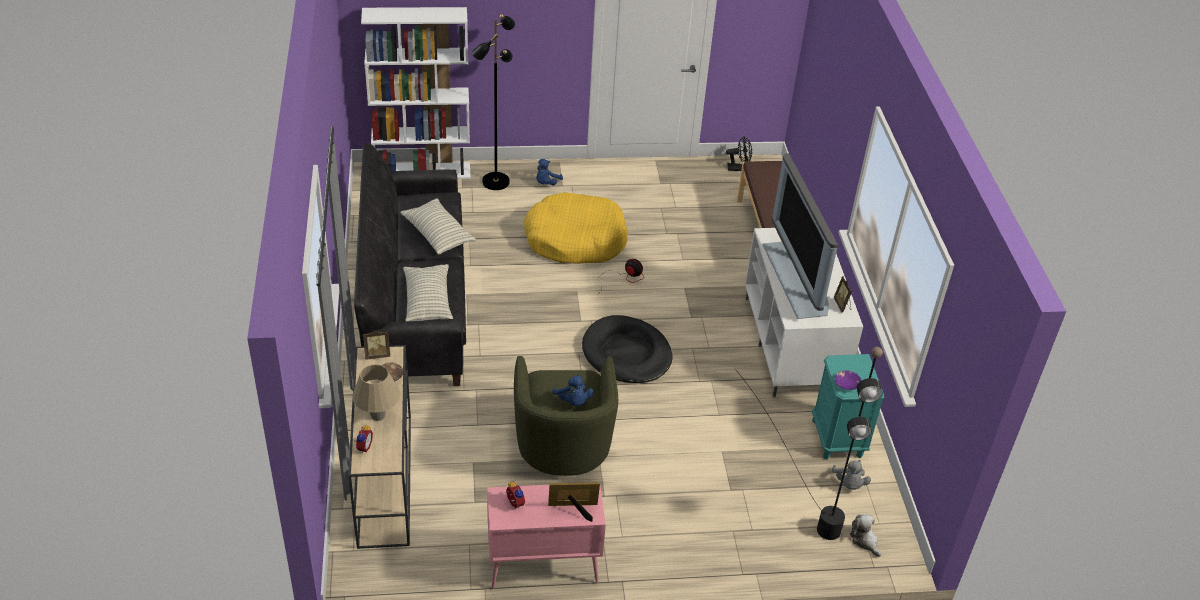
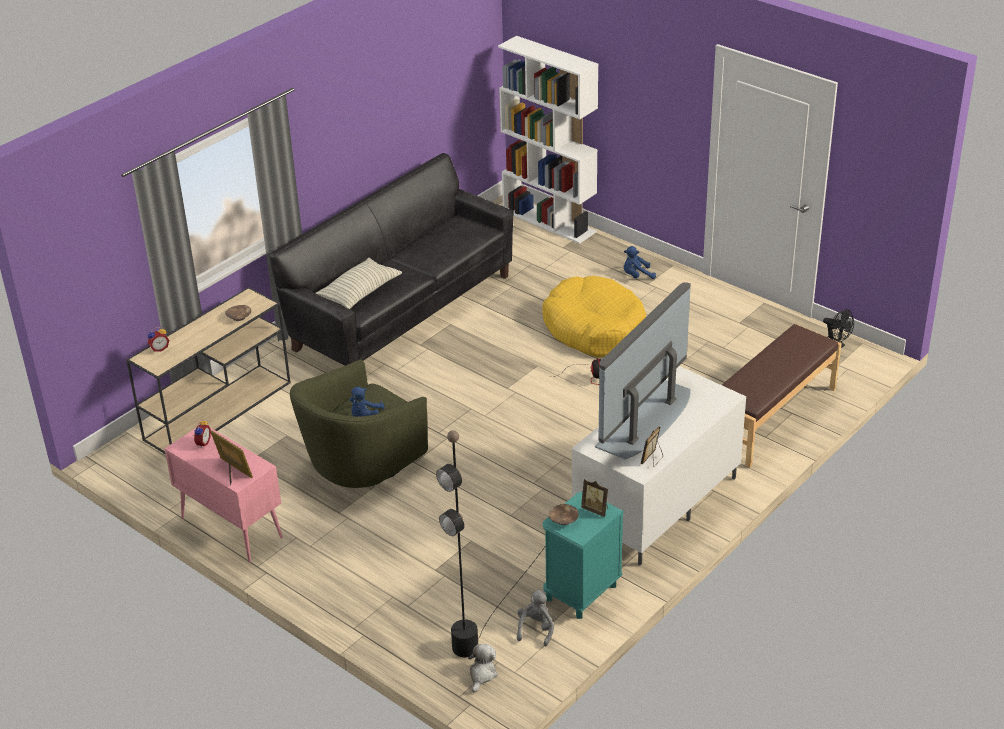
camera: 50 degrees right, 5 degrees down
(377, 355) = (253, 299): picture frame -> picture frame (596, 509)
(378, 415) = (196, 335): beige table lamp -> none
(438, 235) = (437, 252): pillow -> none
(495, 181) = (596, 255): black floor lamp -> none
(626, 353) = (506, 430): black dog bed -> none
(847, 384) = (564, 519): purple bowl -> brown bowl
(849, 484) = (536, 629): grey plush toy -> grey plush toy turned 150 degrees clockwise

